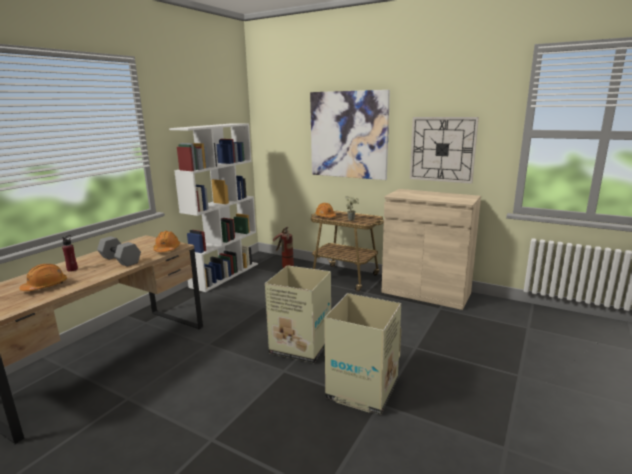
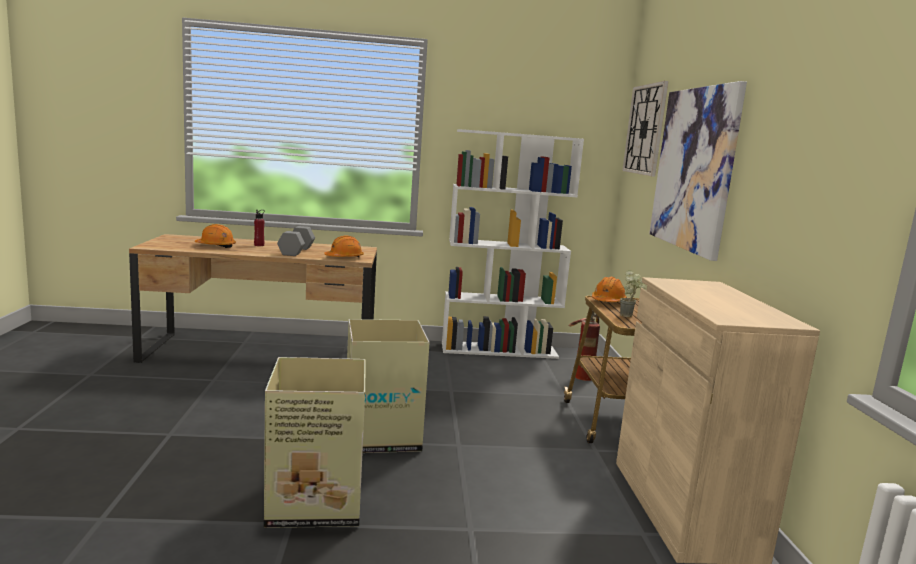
camera: 55 degrees right, 5 degrees down
(442, 149) = (790, 209): wall clock -> wall clock (645, 129)

